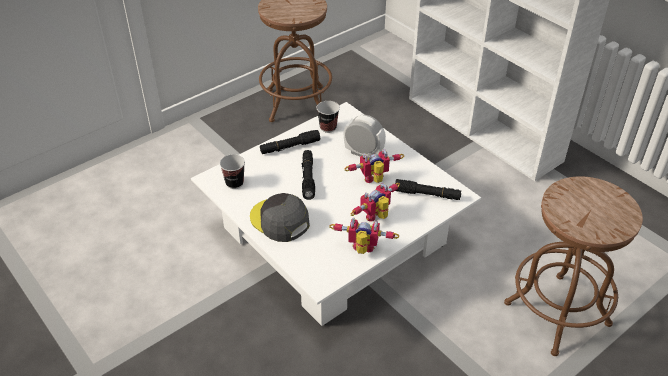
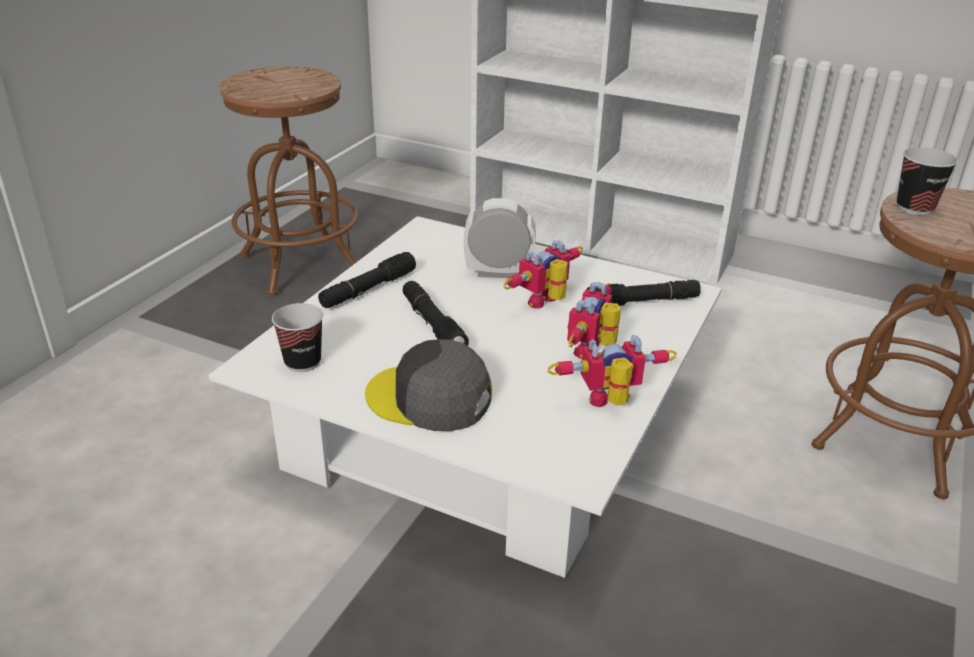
camera: 25 degrees left, 10 degrees down
(328, 127) = (413, 252): cup -> cup (914, 208)

